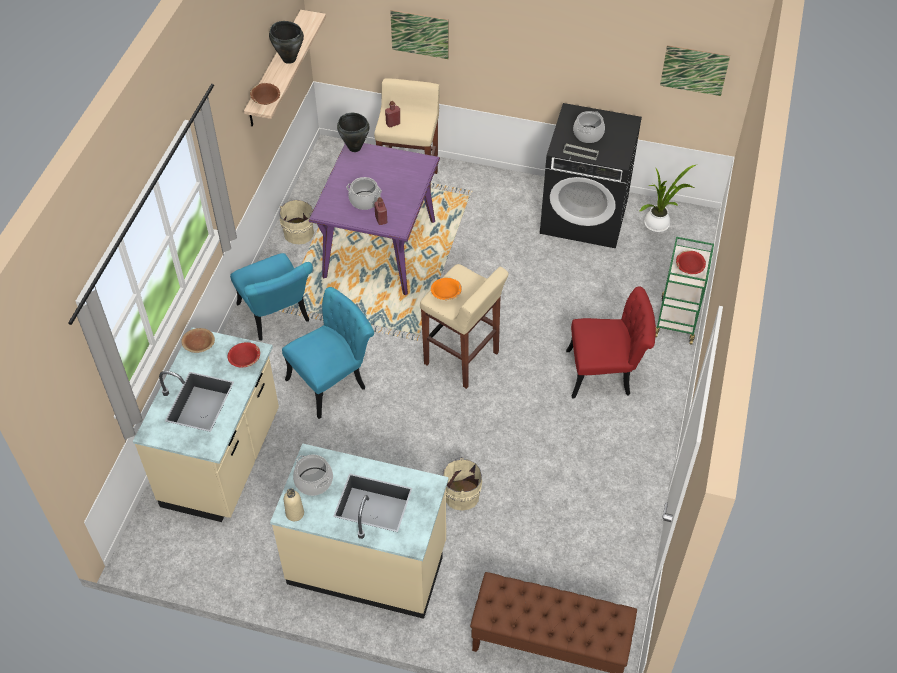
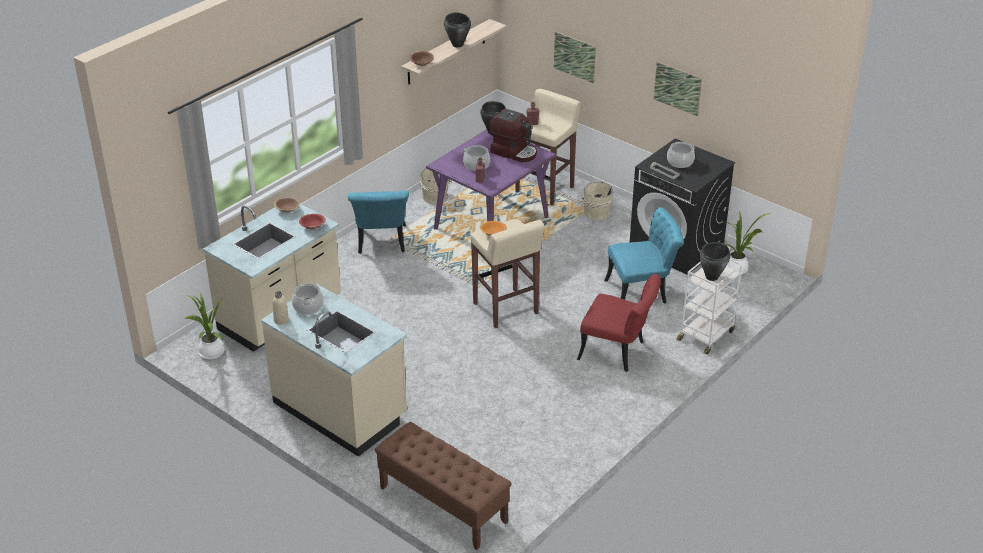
camera: 25 degrees right, 15 degrees down
(174, 544) = (211, 354): none -> potted plant
(333, 380) = (396, 293): turquoise chair -> turquoise chair (642, 291)
(394, 168) = (514, 152): none -> coffee machine
(460, 495) = (441, 391): beige bucket -> beige bucket (595, 212)
(676, 319) = (706, 335): green cart -> white cart
(689, 268) = (712, 277): red bowl -> black cooking pot
(694, 70) = (777, 123): picture -> picture (677, 88)

